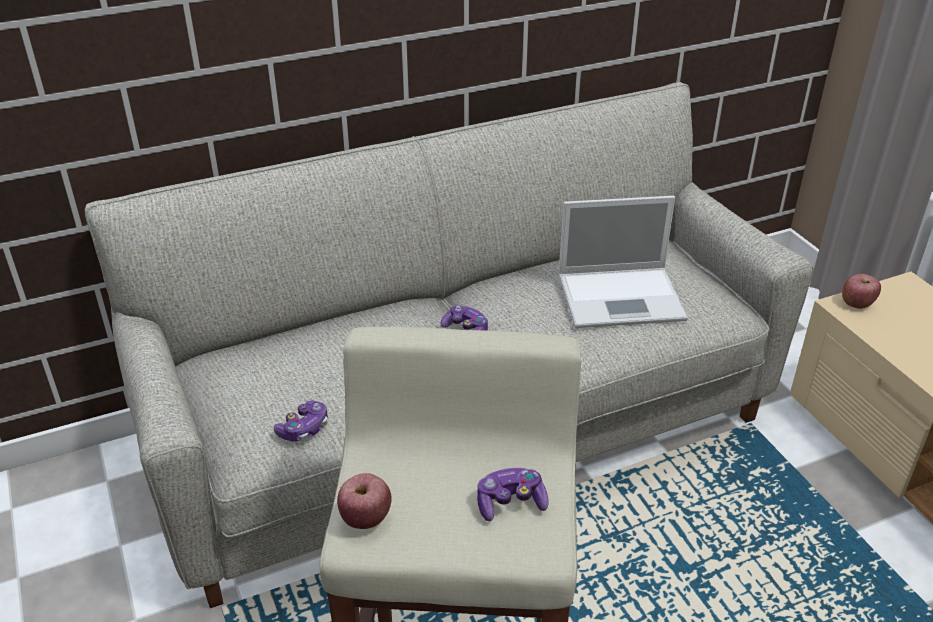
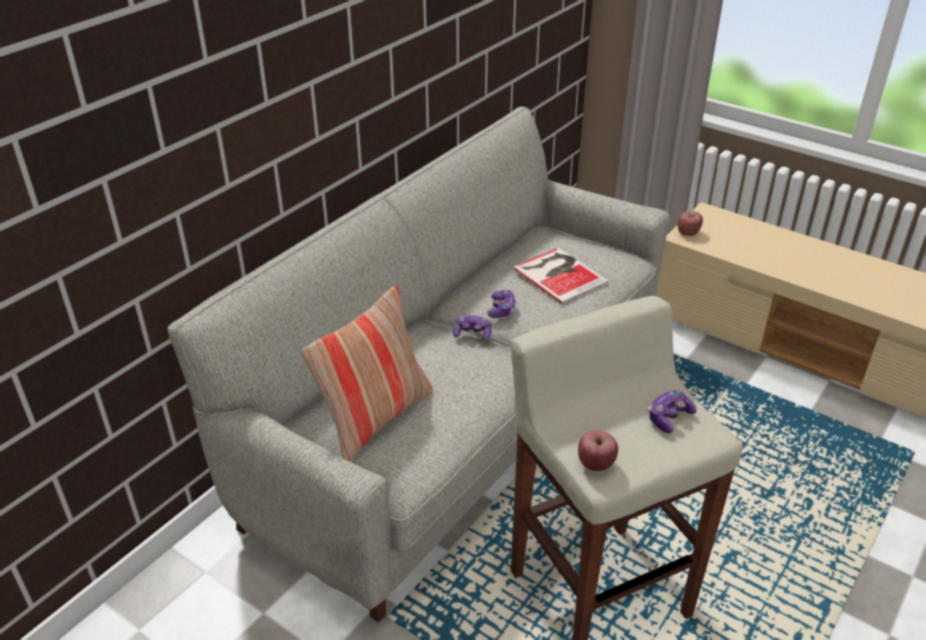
camera: 30 degrees left, 0 degrees up
(280, 381) = (376, 418): none -> pillow
(304, 429) = (429, 443): game controller -> game controller (501, 310)
(623, 297) = (559, 274): laptop -> book

